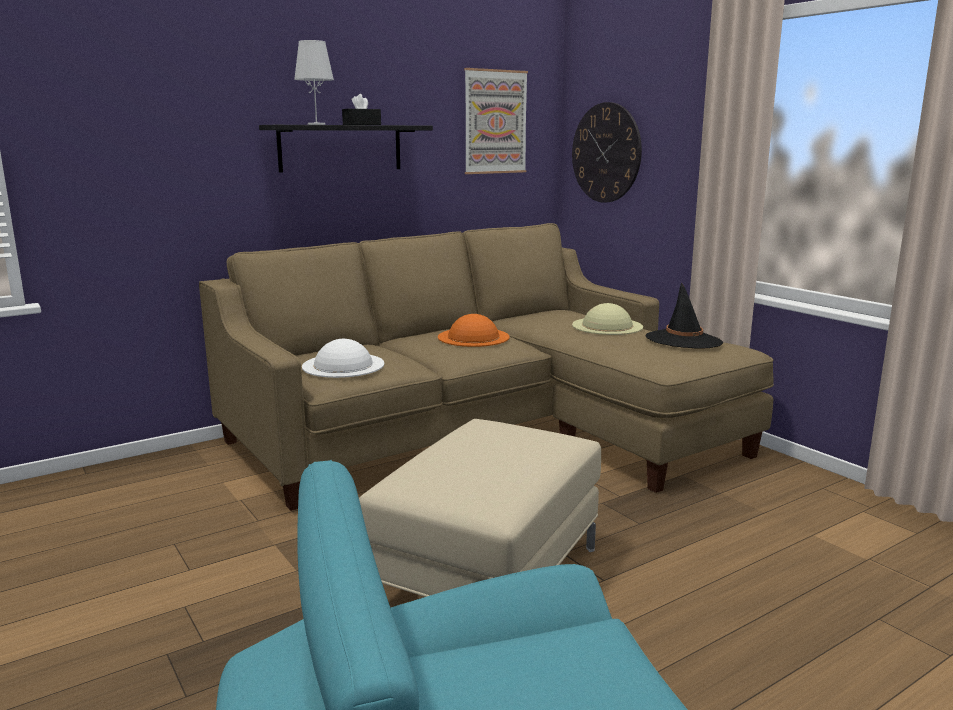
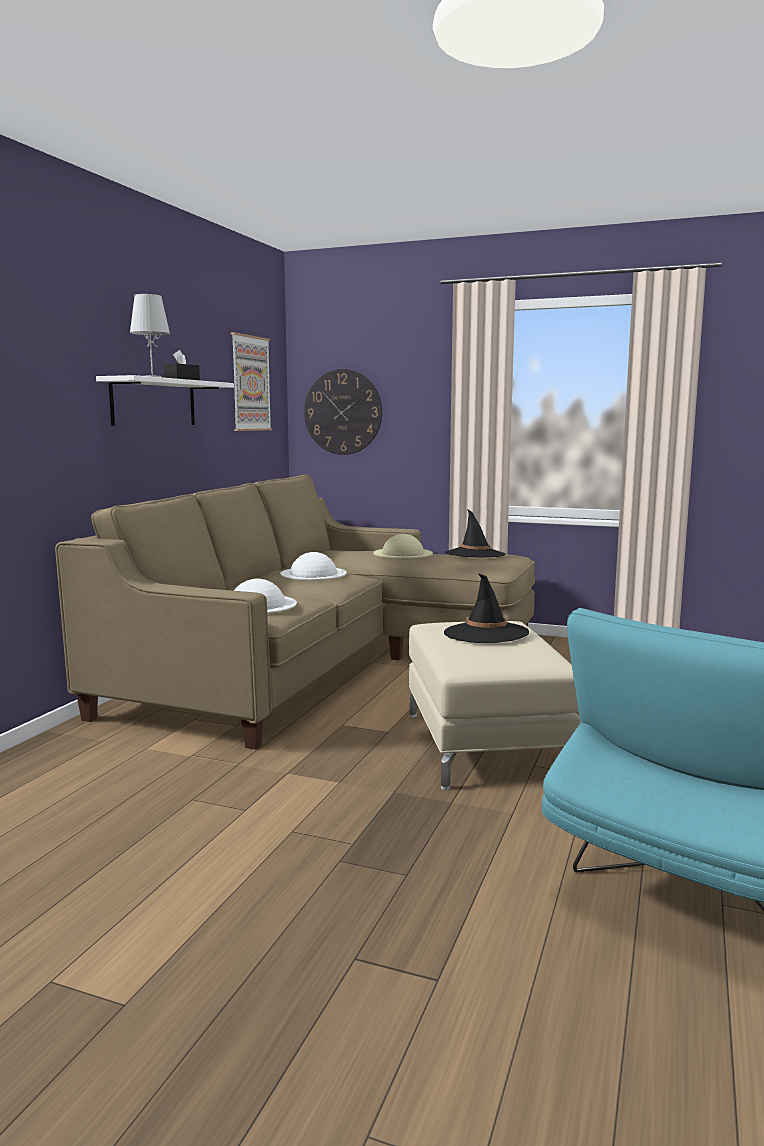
camera: 35 degrees left, 5 degrees down
(341, 148) = (154, 402): black shelf -> white shelf
(473, 337) = (313, 573): orange hat -> white hat
(500, 449) = (485, 633): none -> black hat

